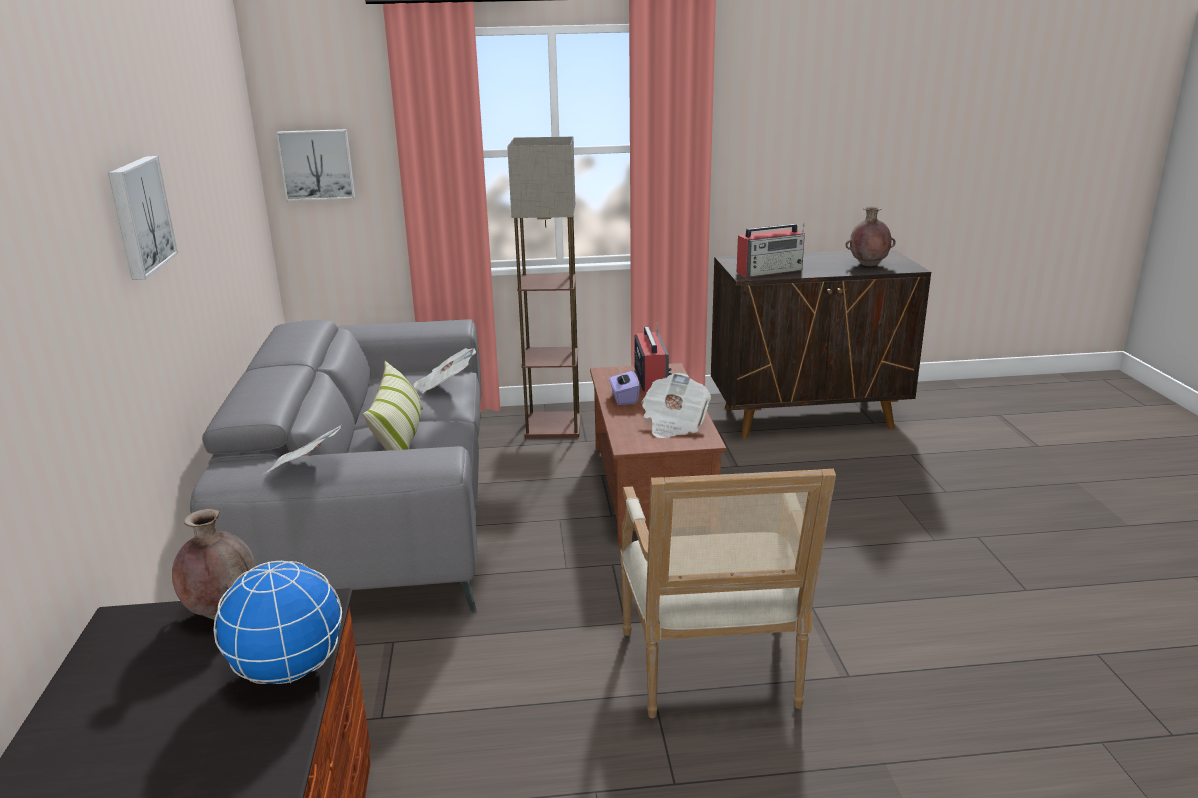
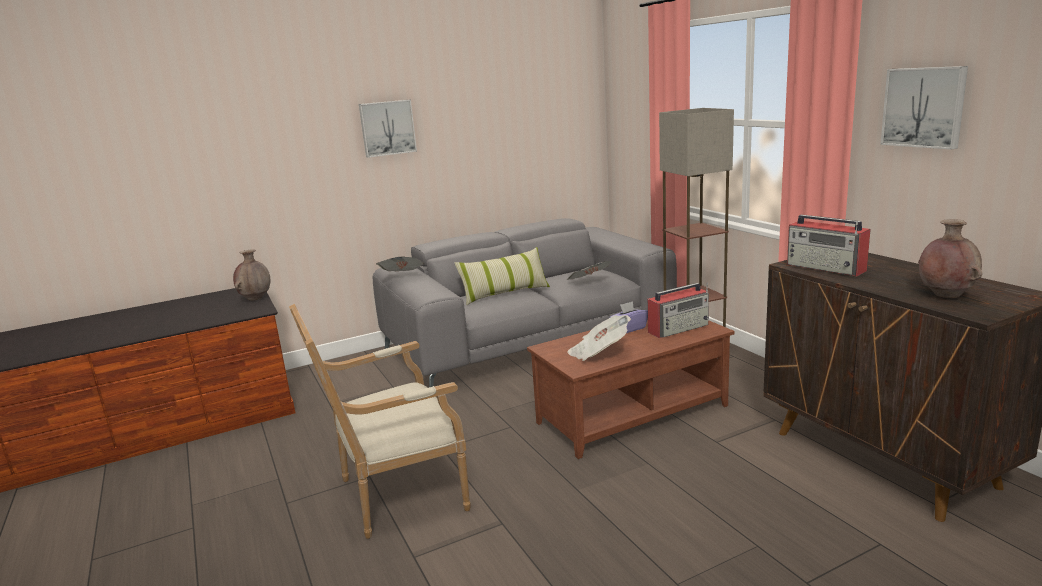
camera: 70 degrees right, 5 degrees down
(288, 670) = (209, 319): globe -> none
(317, 164) = (626, 120): picture -> picture (924, 107)

